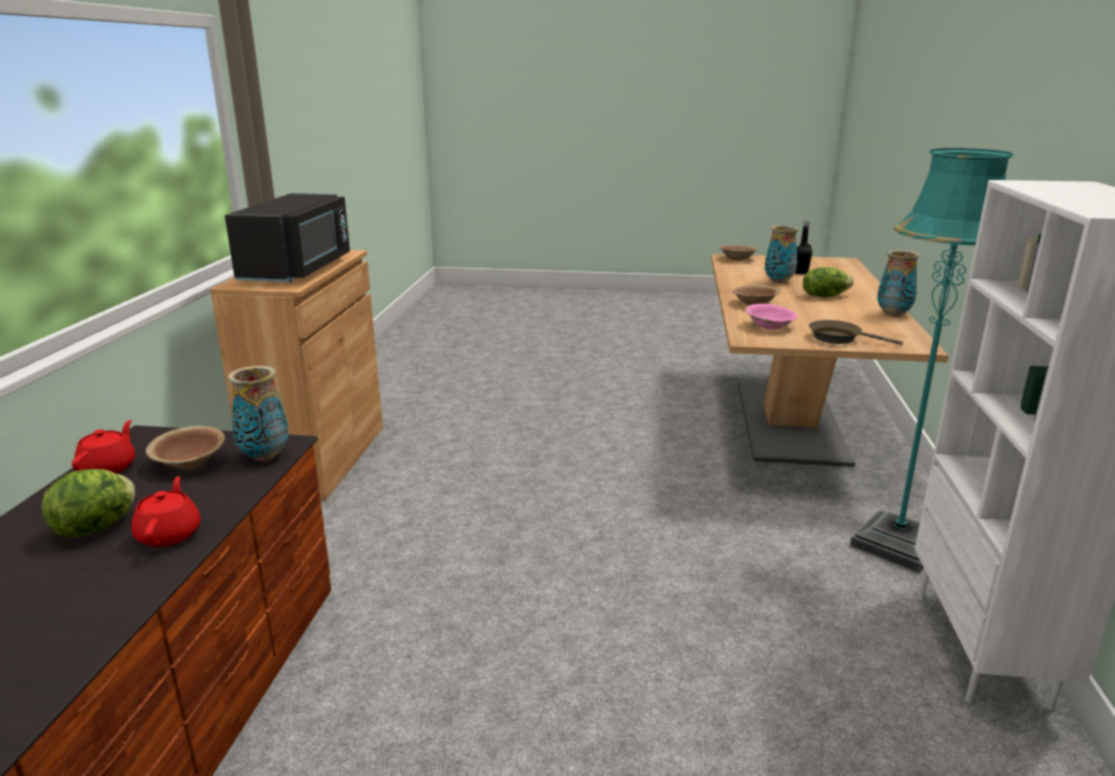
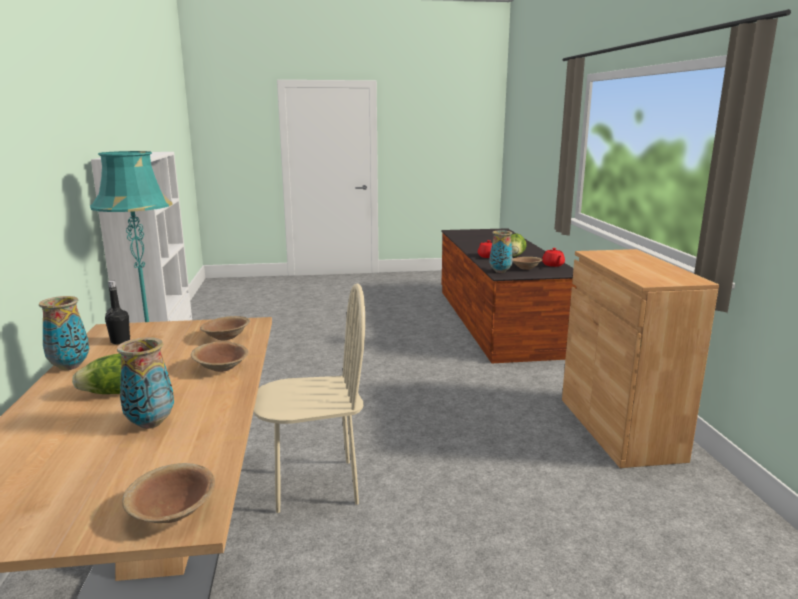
camera: 165 degrees right, 5 degrees down
(299, 270) = (627, 263): black microwave -> none
(672, 449) = (315, 486): none -> beige chair
(769, 326) = (226, 337): pink bowl -> brown bowl
(800, 272) = (83, 460): black bottle -> black bottle (120, 341)
(839, 338) = (171, 330): brown frying pan -> none

